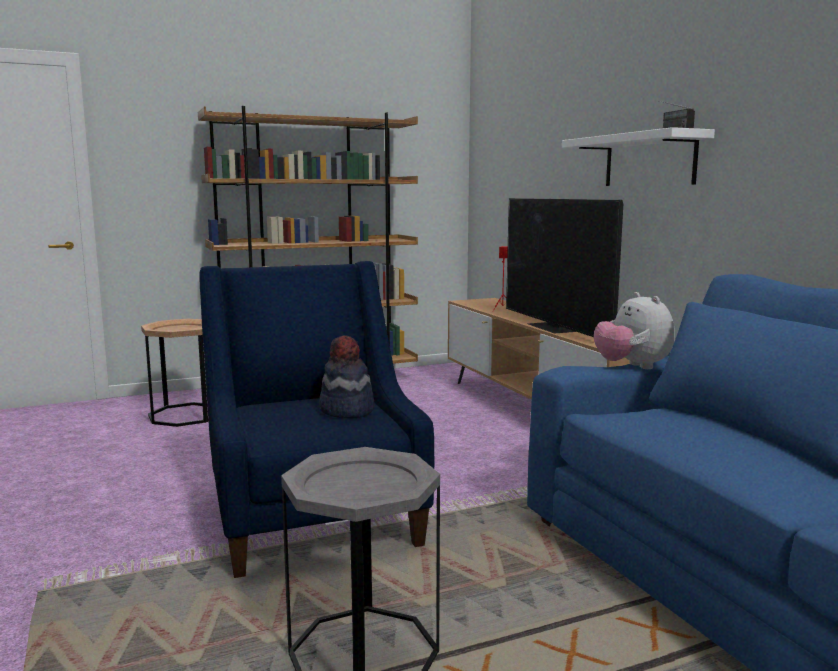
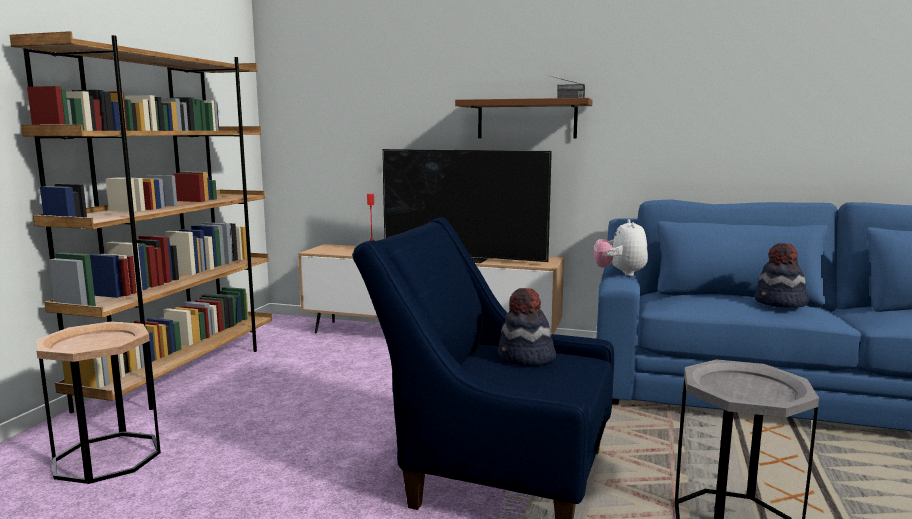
camera: 50 degrees left, 0 degrees up
(632, 367) = (620, 273): plush toy -> plush toy turned 75 degrees clockwise
(649, 160) = (526, 119): white shelf -> brown shelf
(739, 447) = (780, 303): none -> hat

